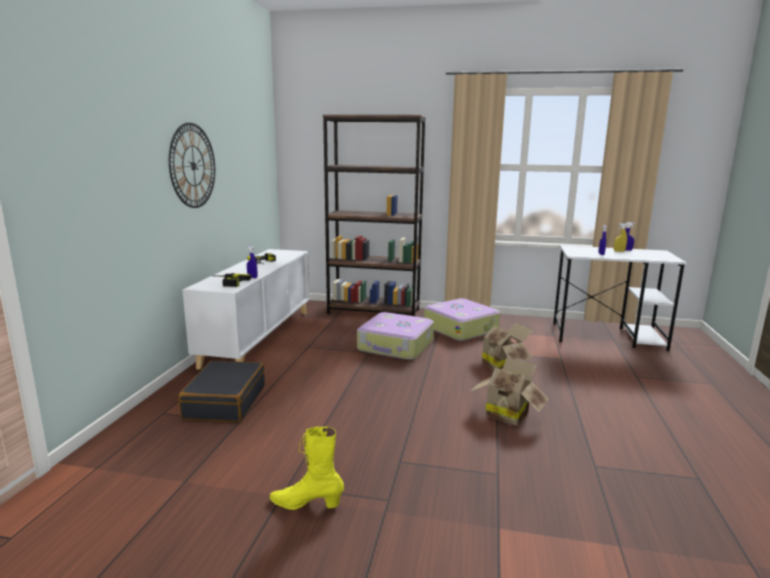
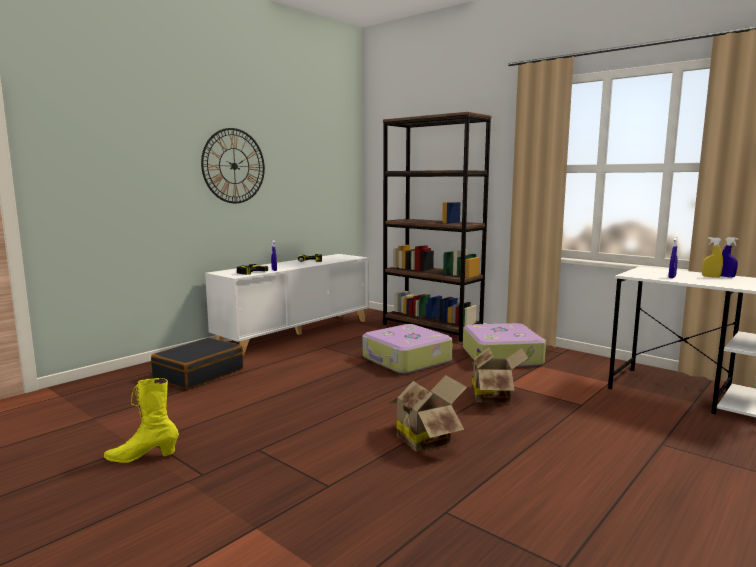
camera: 30 degrees right, 5 degrees down
(306, 504) = (142, 457): yellow boot -> yellow boot turned 45 degrees counterclockwise

